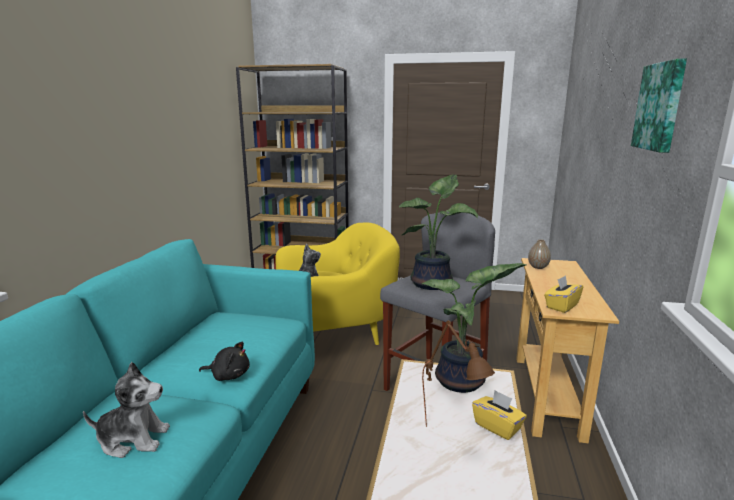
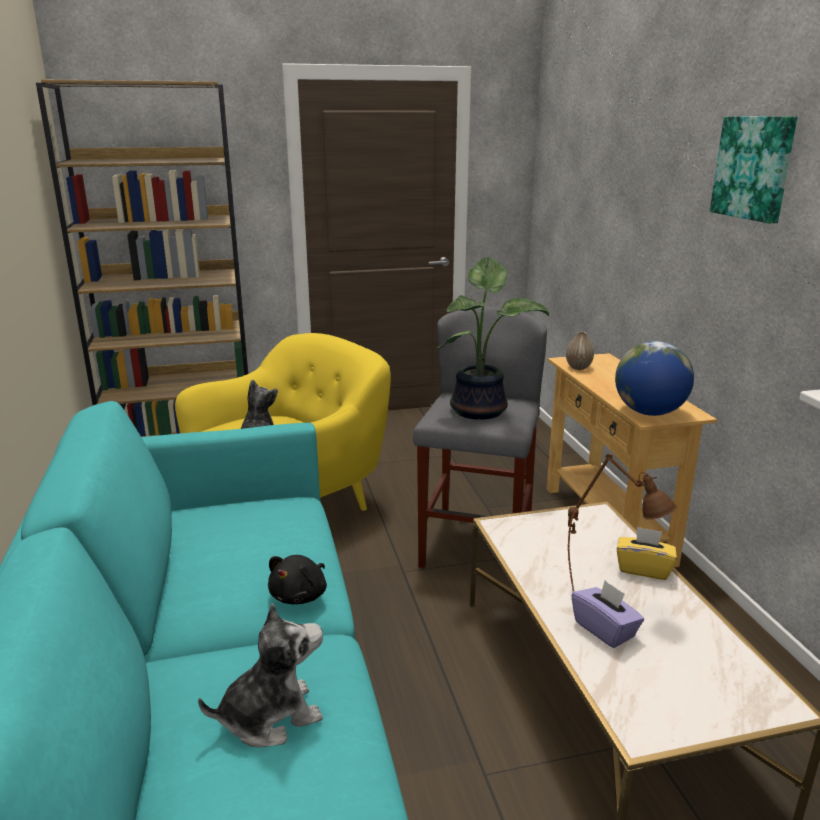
camera: 25 degrees left, 5 degrees up
(229, 375) = (300, 595): black plush toy -> black plush toy turned 135 degrees clockwise
(424, 461) = (605, 629): none -> purple tissue box
(462, 382) = (567, 529): potted plant -> none
(561, 306) = (649, 412): yellow tissue box -> globe

